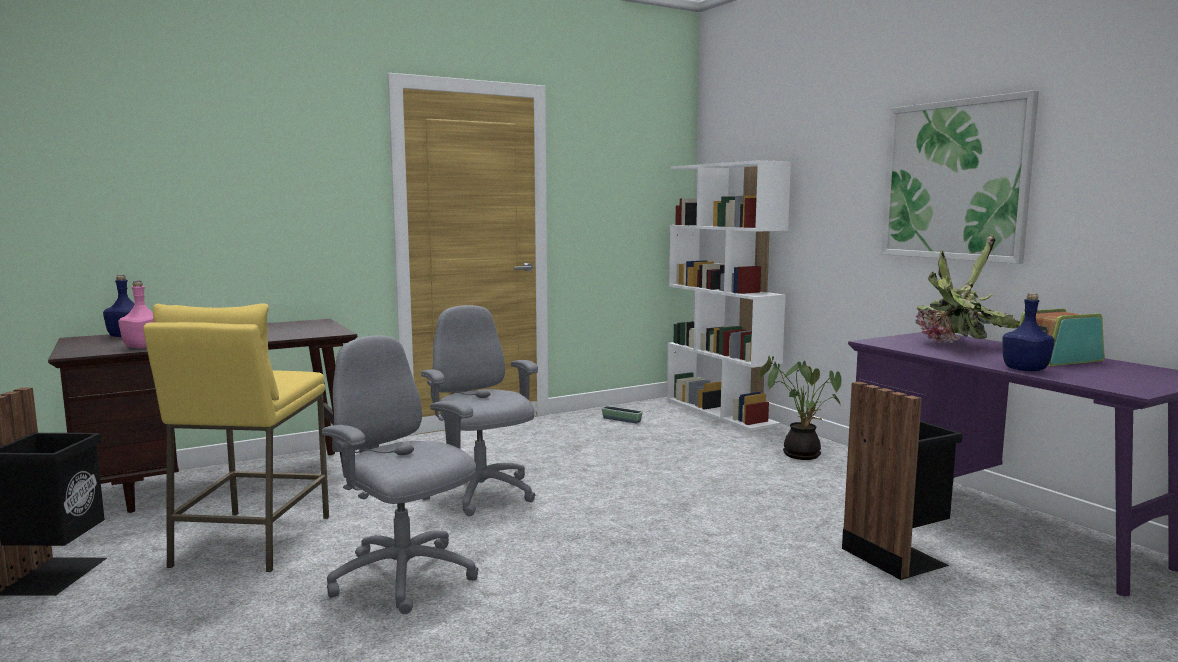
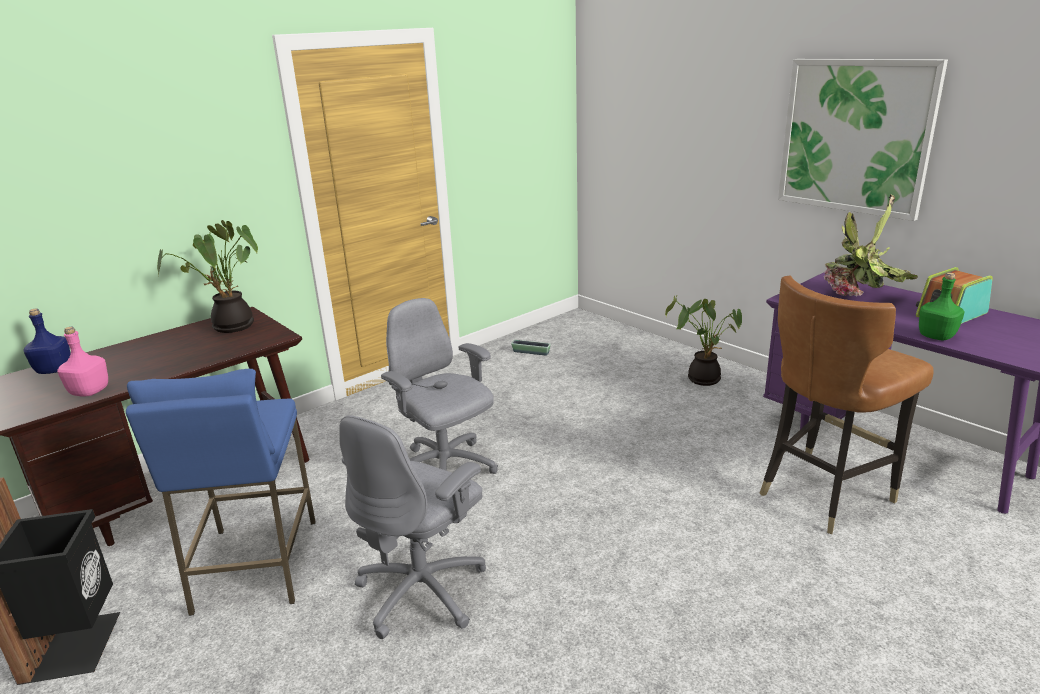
camera: 10 degrees left, 15 degrees up
(252, 541) = (255, 565): yellow stool -> blue stool
(298, 326) = (230, 327): none -> potted plant
(404, 578) = (424, 590): grey office chair -> grey office chair turned 90 degrees counterclockwise
(721, 412) = (614, 330): white bookcase -> none
(896, 555) = (823, 493): black trash can -> brown chair
(1025, 370) = (936, 336): blue bottle -> green bottle

